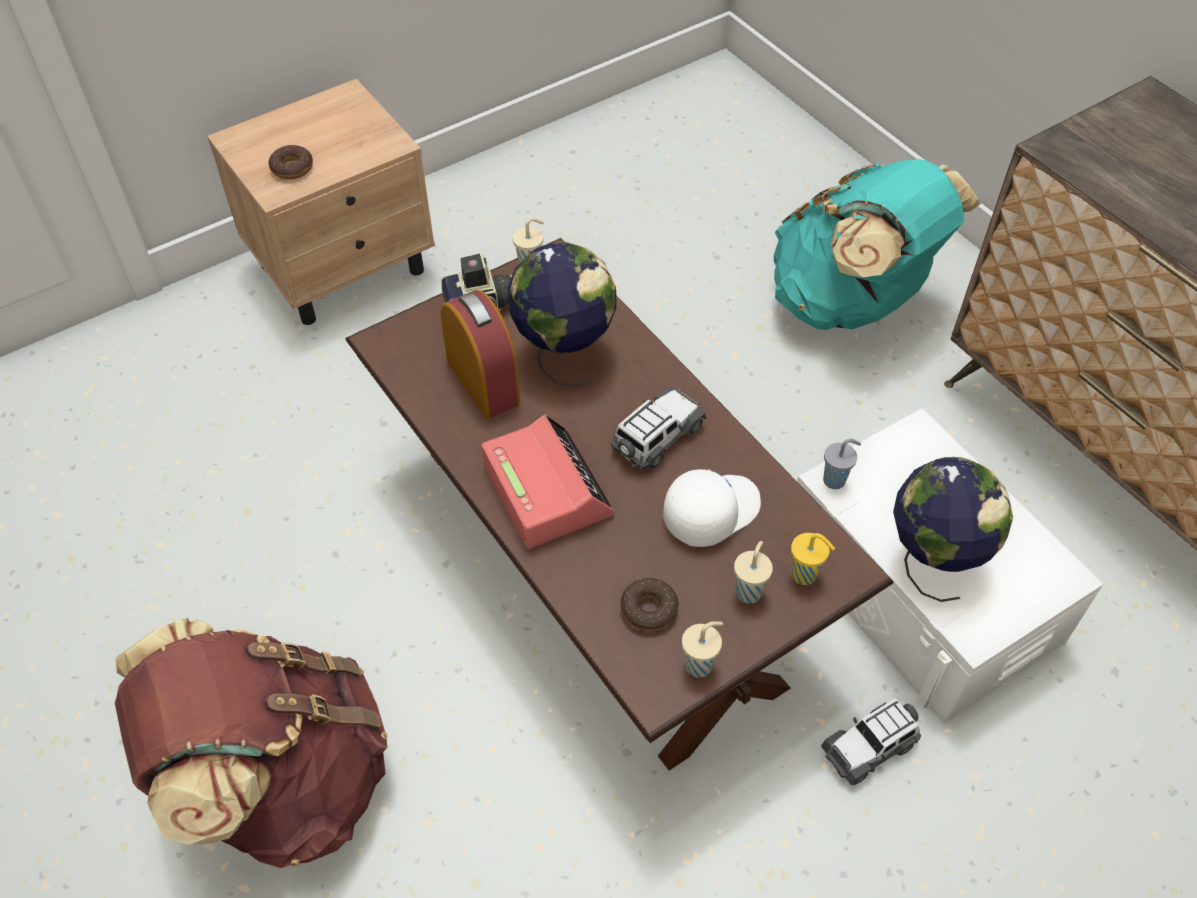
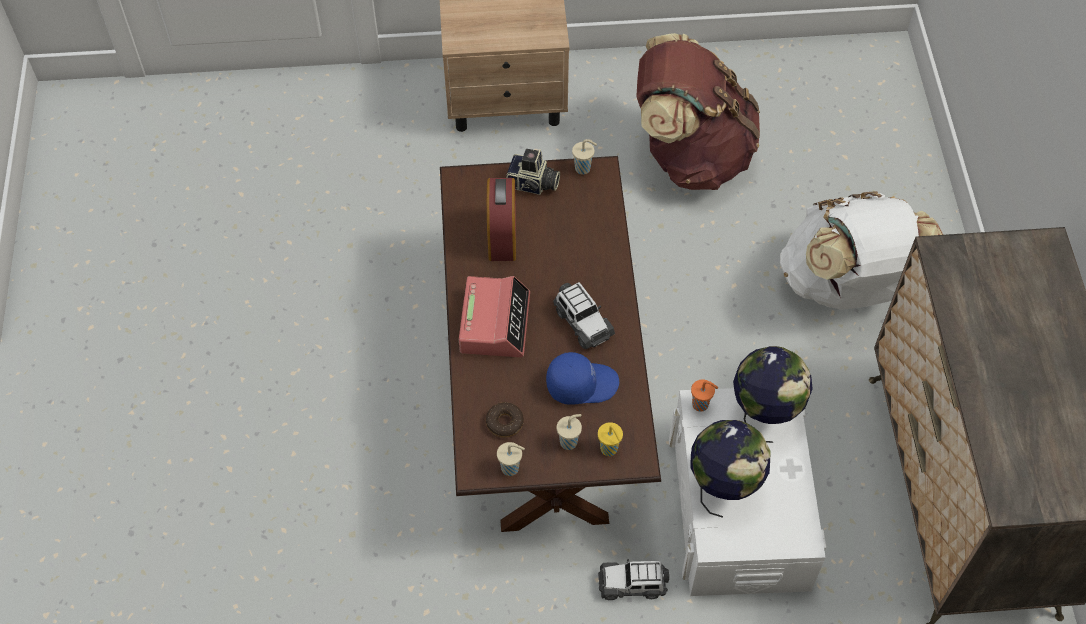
camera: 30 degrees right, 5 degrees up
(282, 780) = (281, 420): brown backpack -> brown backpack (690, 154)
(292, 168) = (477, 27): donut -> none
(564, 354) = (563, 240): globe -> globe (765, 413)
(657, 438) = (582, 322): toy car -> toy car turned 75 degrees clockwise
(710, 511) = (581, 383): white cap -> blue cap
(835, 480) = (701, 405): grey cup -> orange cup
(850, 303) = (846, 286): turquoise backpack -> white backpack

